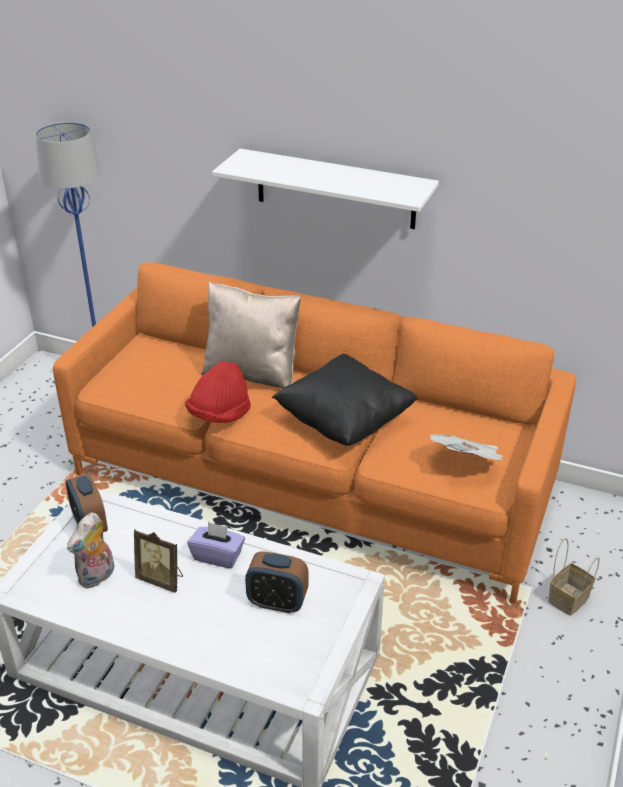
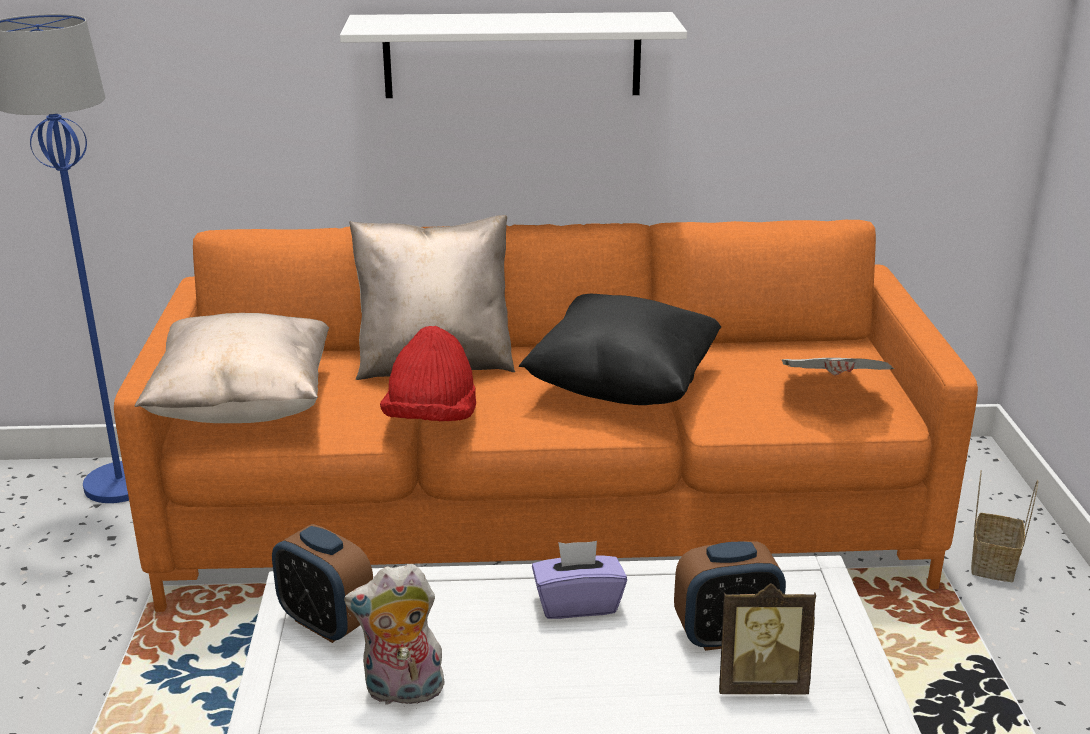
camera: 25 degrees left, 10 degrees down
(97, 577) = (402, 692): plush toy -> plush toy turned 75 degrees clockwise
(131, 377) = (244, 407): none -> beige pillow
(161, 579) = (516, 661): picture frame -> picture frame (760, 684)

